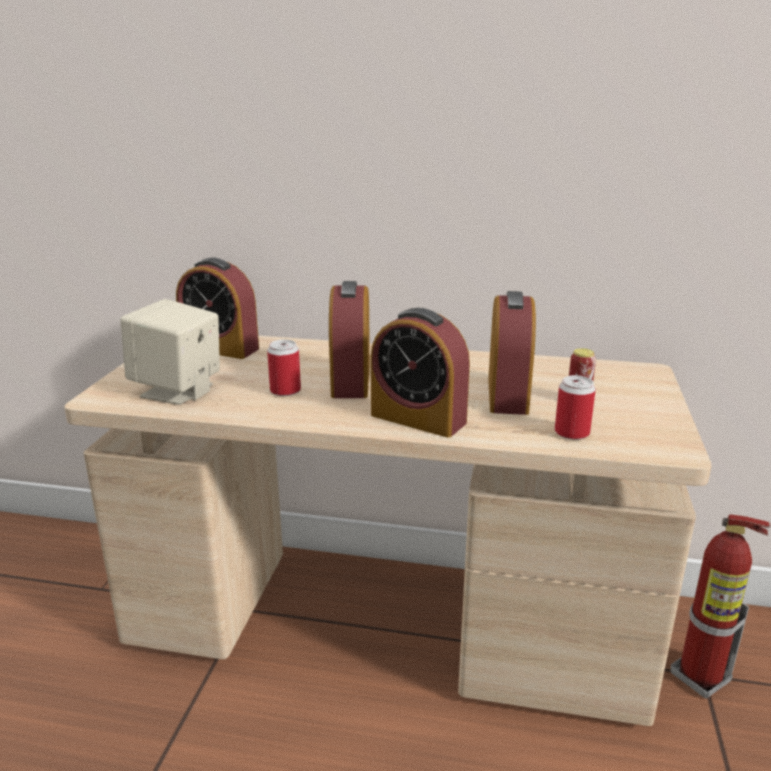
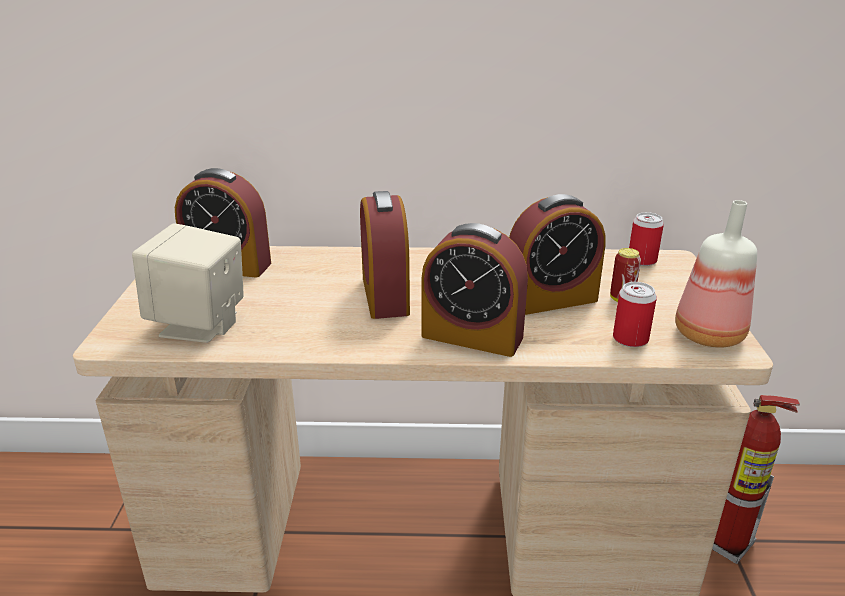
camera: 10 degrees left, 5 degrees up
(285, 391) = (319, 314): can -> can (642, 260)
(507, 395) = (551, 299): alarm clock -> alarm clock turned 75 degrees clockwise
(652, 437) = (708, 336): none -> bottle

